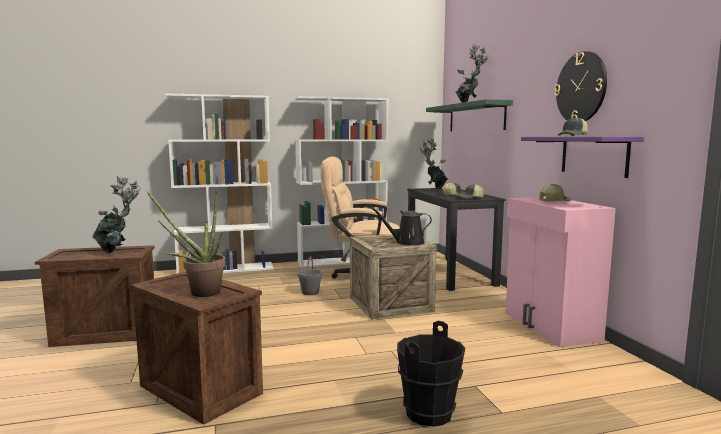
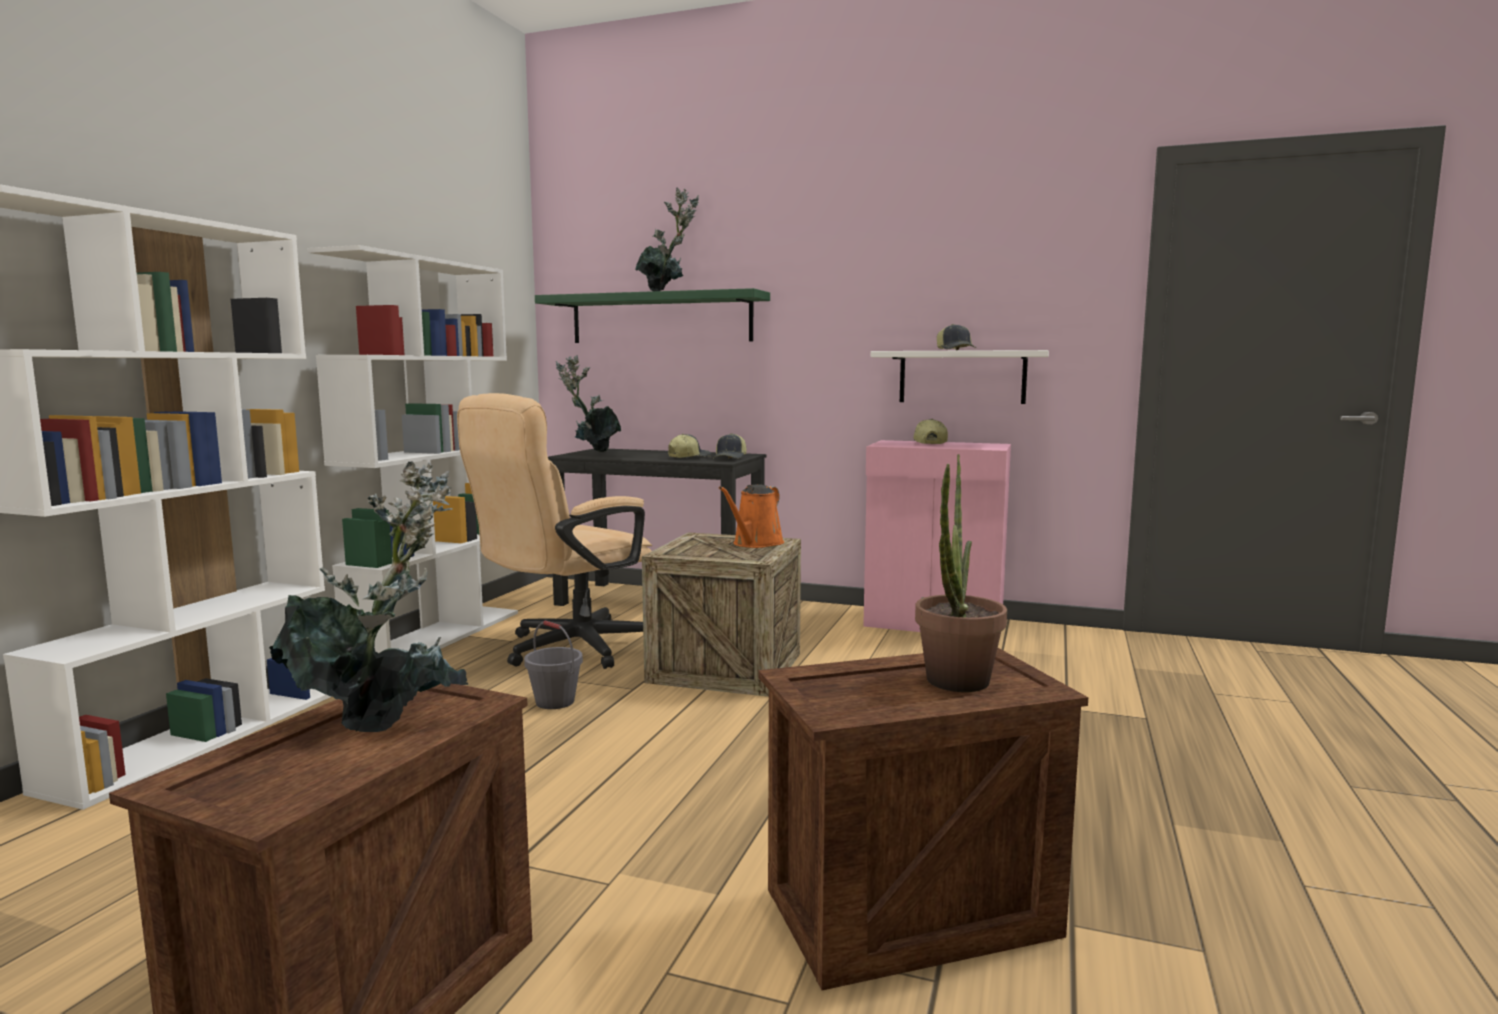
camera: 55 degrees left, 0 degrees up
(407, 242) = (755, 544): black watering can -> orange watering can
(429, 413) = (1127, 754): black bucket -> none
(581, 87) = (930, 283): wall clock -> none
(594, 155) = (962, 377): purple shelf -> white shelf

